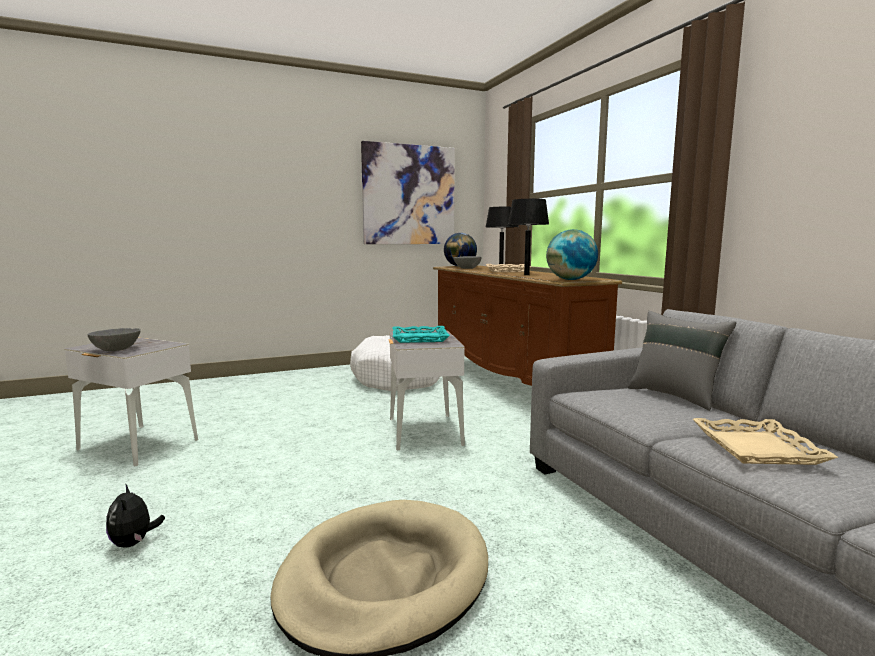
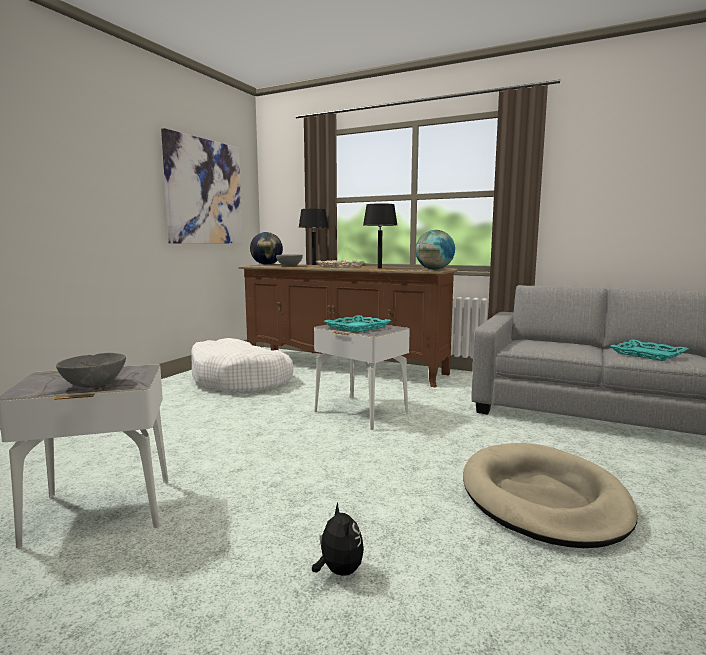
camera: 40 degrees left, 0 degrees up
(134, 543) = (338, 571): plush toy -> plush toy turned 135 degrees counterclockwise
(675, 396) = (546, 341): grey pillow -> none
(755, 448) = (647, 354): beige tray -> turquoise tray

